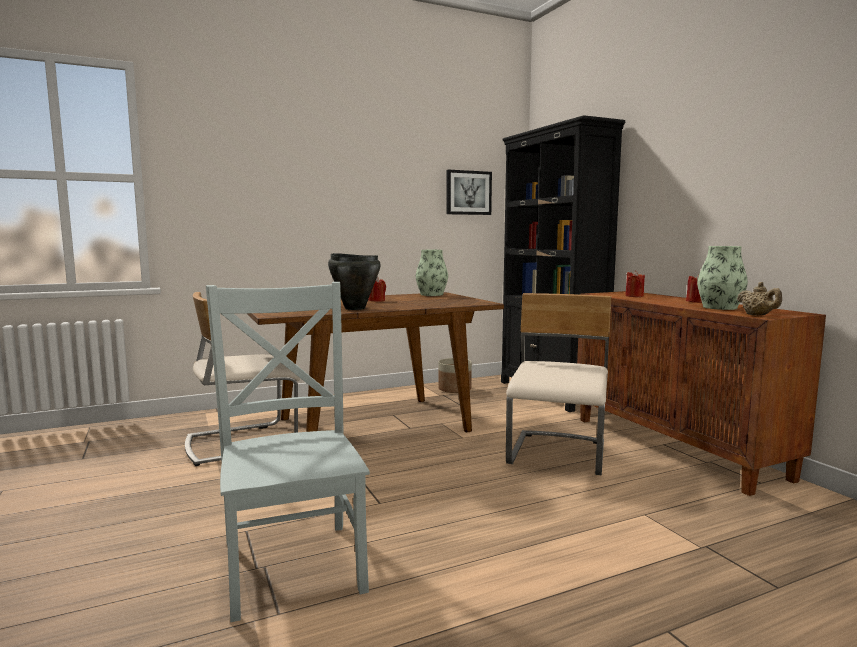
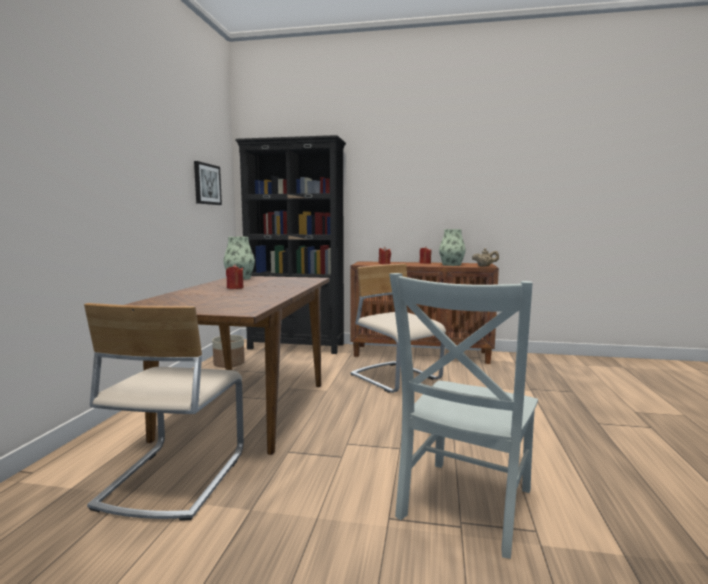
camera: 55 degrees left, 0 degrees up
(293, 562) = (463, 506): grey chair -> grey chair turned 75 degrees counterclockwise
(354, 308) = (268, 295): black cooking pot -> none

